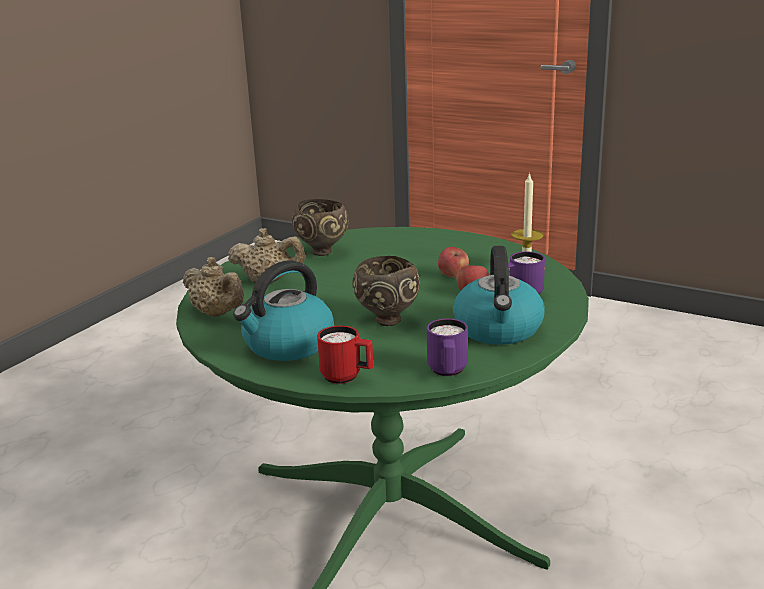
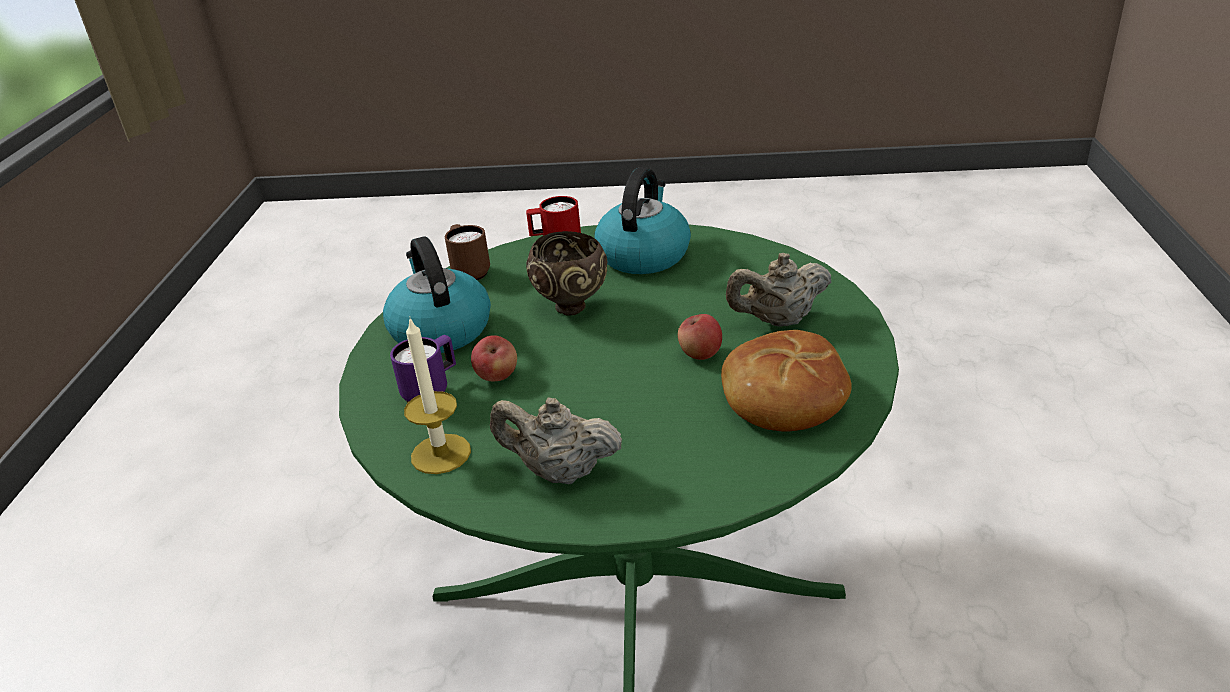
camera: 155 degrees right, 10 degrees up
(217, 314) = (764, 264): beige teapot -> beige teapot (559, 472)
(323, 252) = (783, 398): brown bowl -> bread
(447, 372) = (469, 271): purple mug -> brown mug
(453, 276) = (542, 402): apple -> apple (700, 354)

